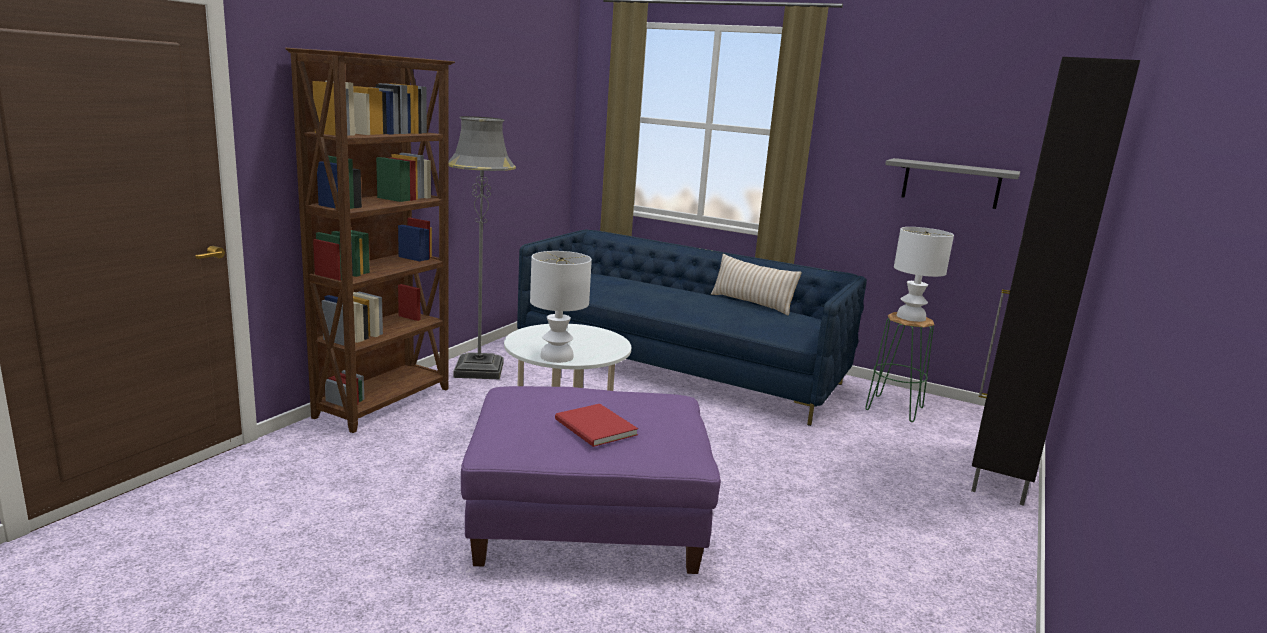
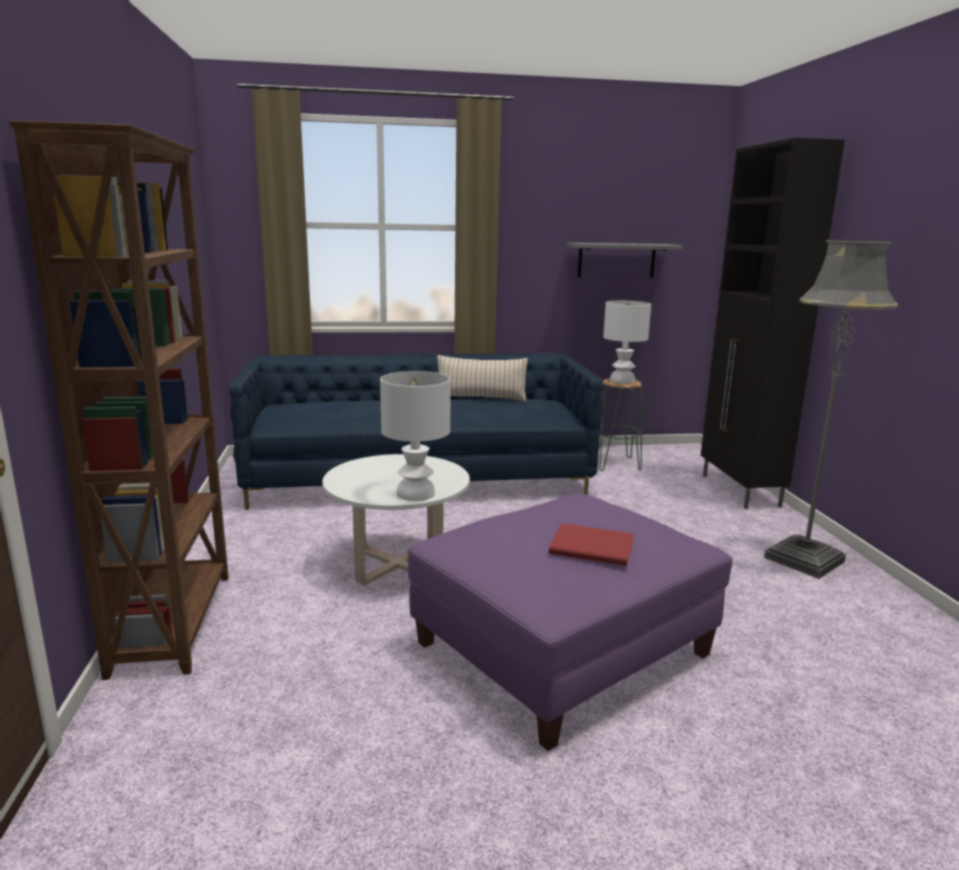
camera: 35 degrees left, 0 degrees up
(479, 370) = (231, 545): grey floor lamp -> grey floor lamp (804, 560)

